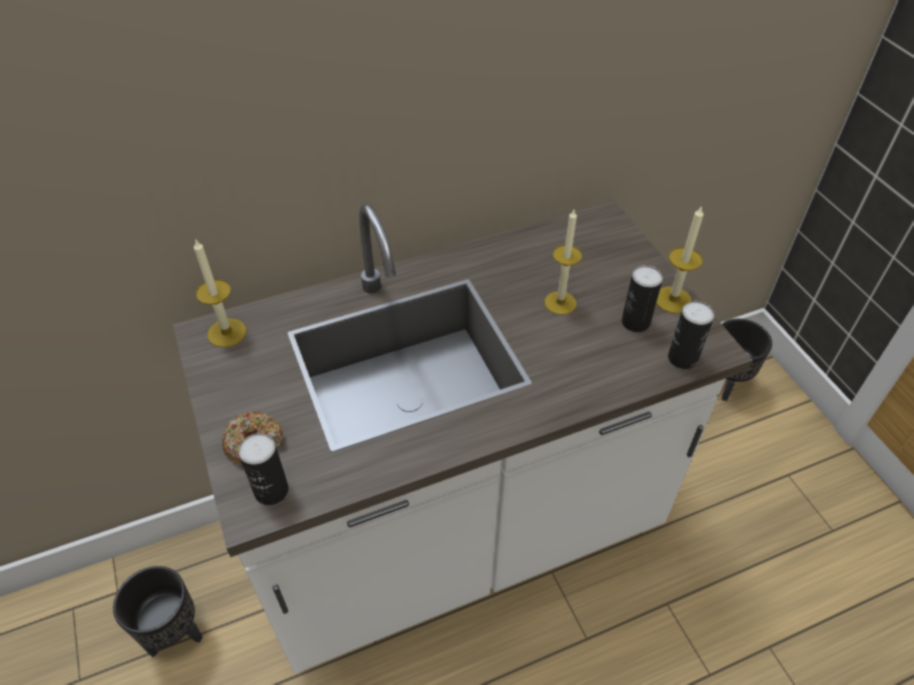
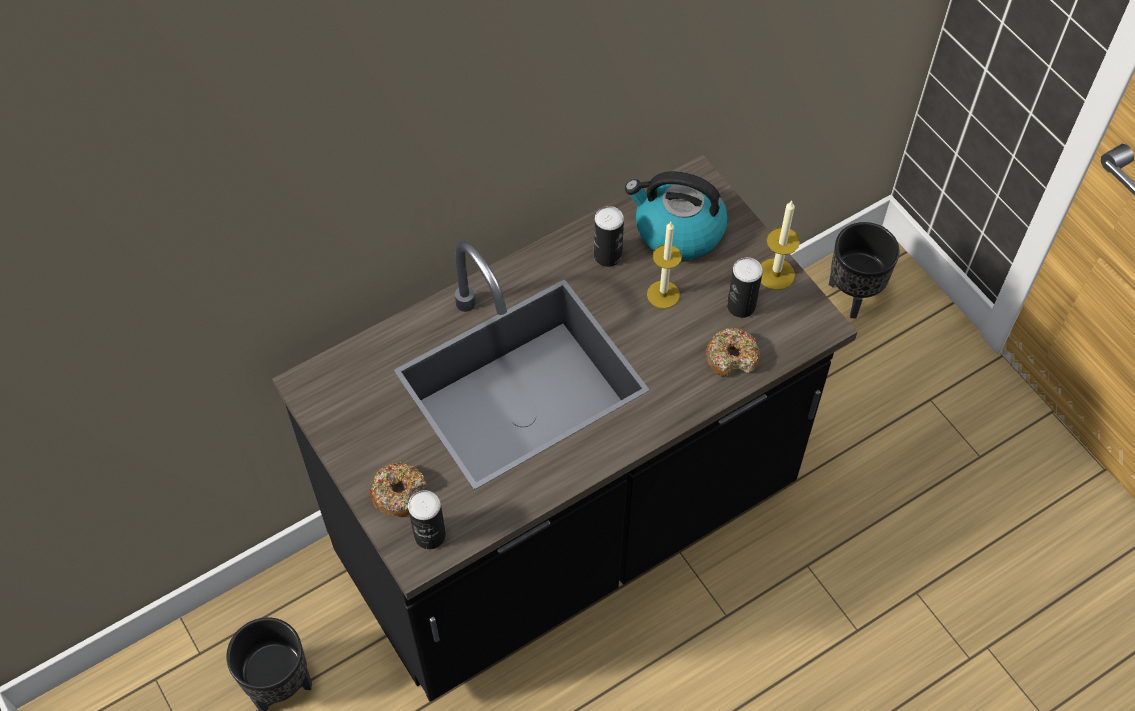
camera: 10 degrees left, 10 degrees up
(227, 332) = (332, 380): candle -> none
(457, 534) = (567, 527): white counter -> black counter
(582, 253) = (677, 230): none -> kettle
(621, 365) = (732, 357): none -> donut
(682, 358) = (790, 340): can -> can (607, 255)

